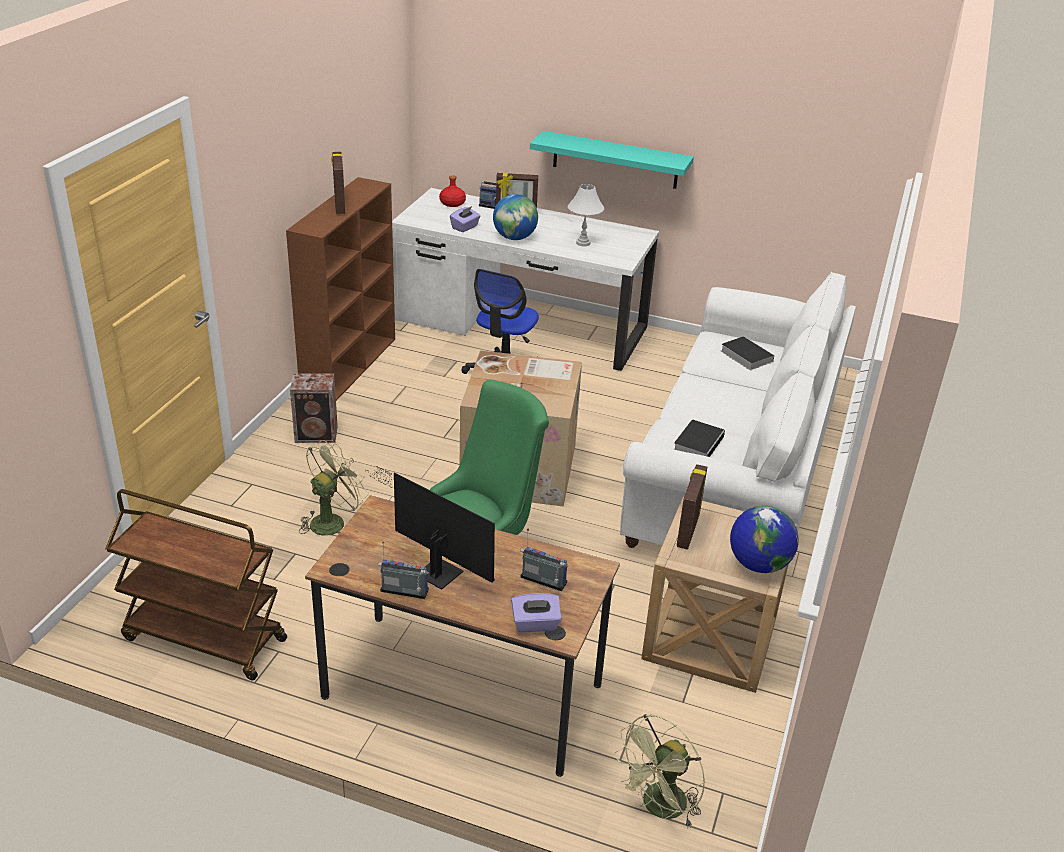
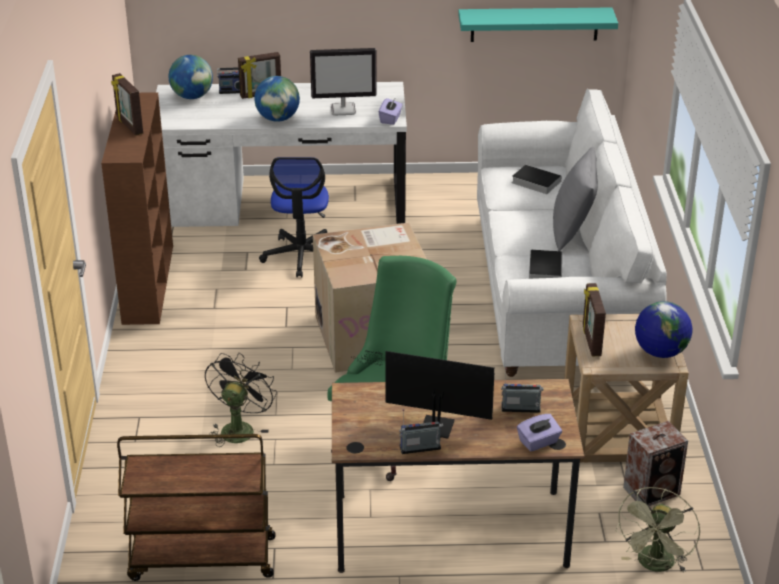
camera: 20 degrees left, 0 degrees up
(317, 434) = (166, 355): speaker -> speaker (653, 491)
(332, 520) = (239, 428): green fan -> black fan
(452, 203) = (192, 96): red bottle -> globe
(465, 227) = (223, 119): purple tissue box -> purple tissue box (390, 119)
(582, 243) = (343, 109): white table lamp -> monitor
(615, 160) = (349, 22): turquoise shelf -> turquoise shelf (534, 24)
(755, 413) = (572, 231): none -> grey pillow

